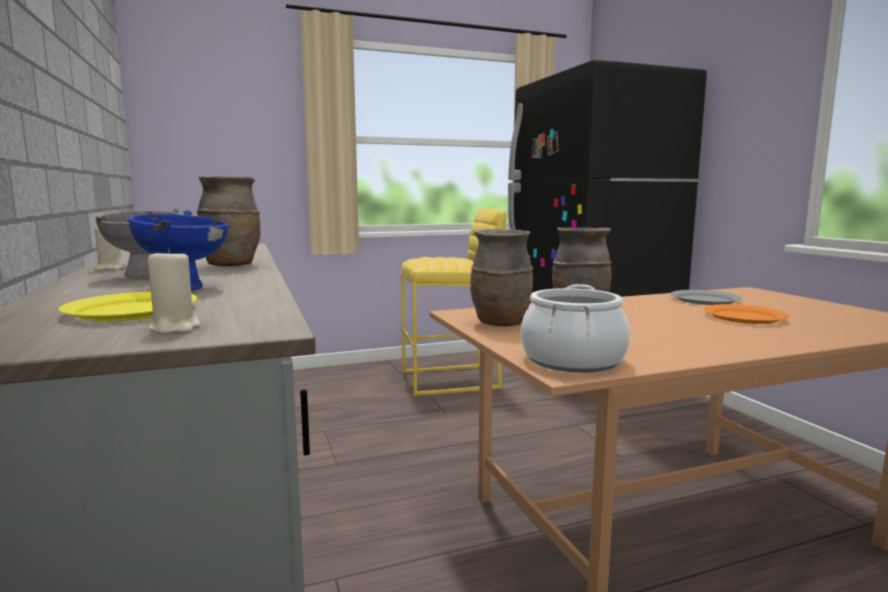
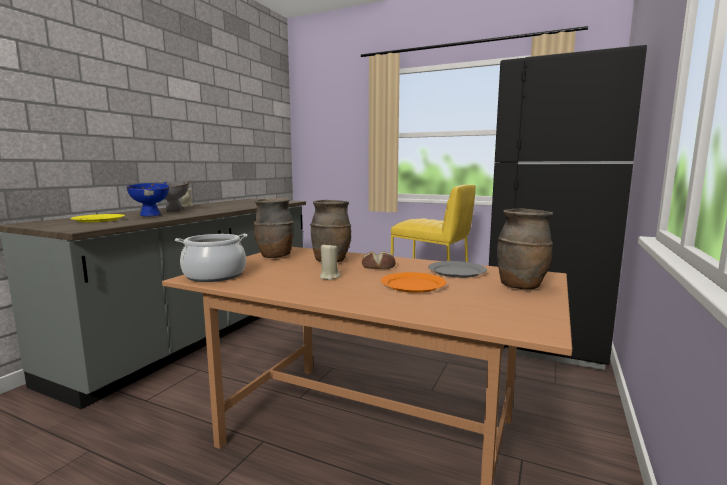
camera: 45 degrees right, 0 degrees up
(175, 328) = (71, 226): beige candle -> beige candle (329, 277)
(232, 265) = (220, 209): brown vase -> brown vase (521, 286)
(636, 309) = (378, 265): none -> bread

